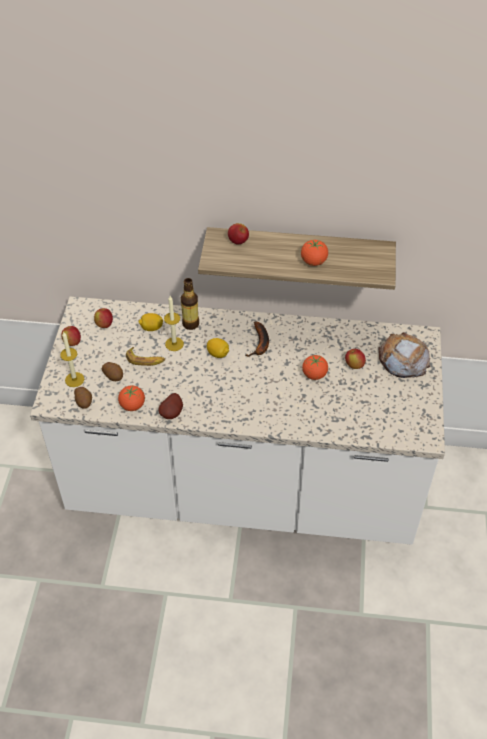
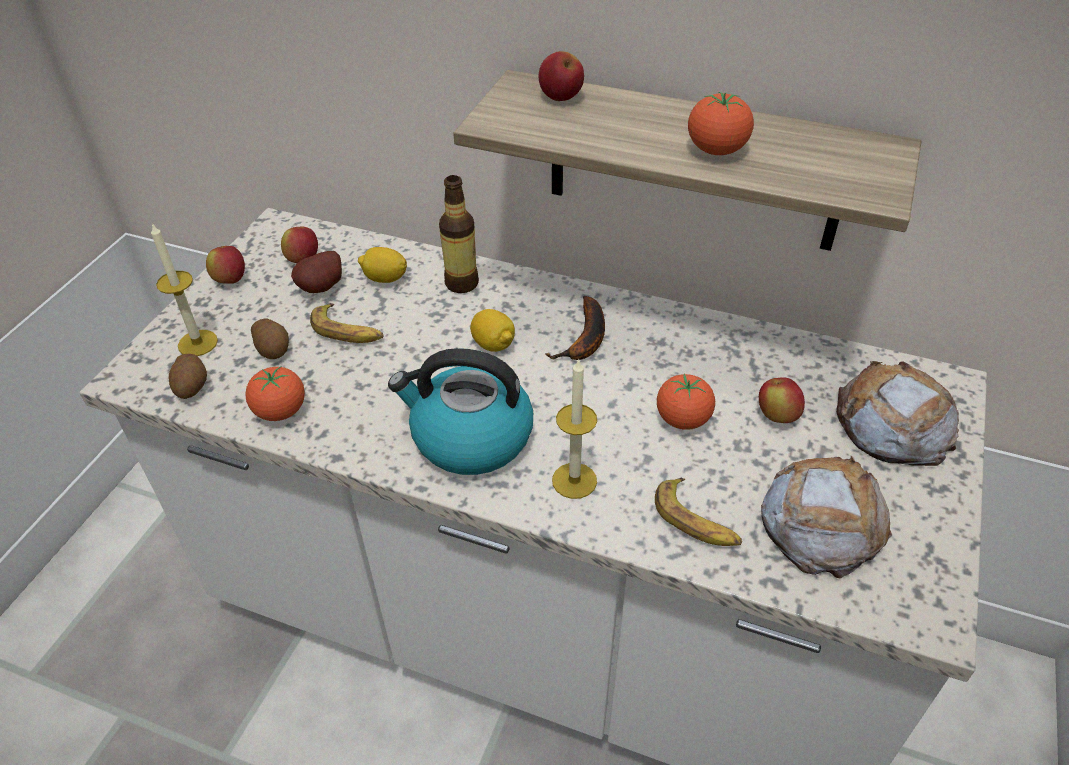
camera: 15 degrees right, 5 degrees down
(173, 413) = (353, 442): potato -> potato (324, 288)
(174, 344) = (415, 312): candle -> candle (574, 480)
(224, 401) = (470, 437): none -> kettle
(330, 418) = (696, 521): none -> banana
(380, 408) = (822, 521): none -> bread

